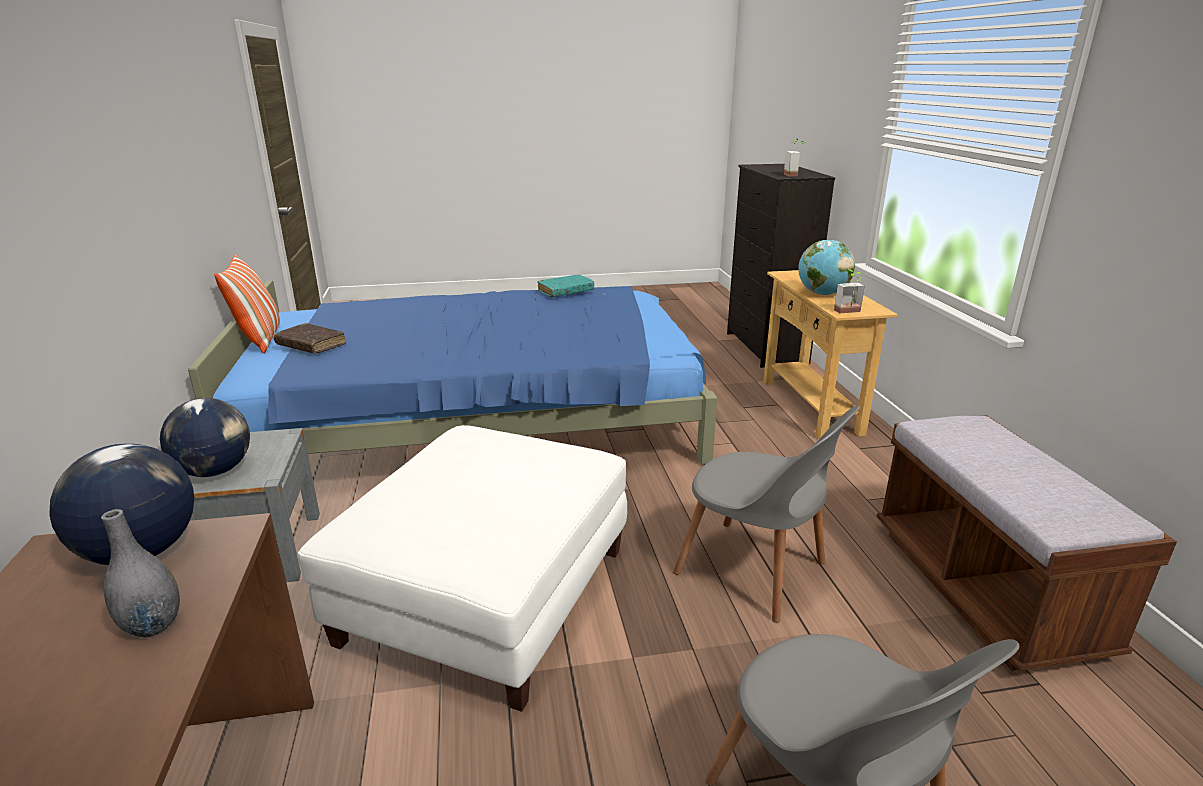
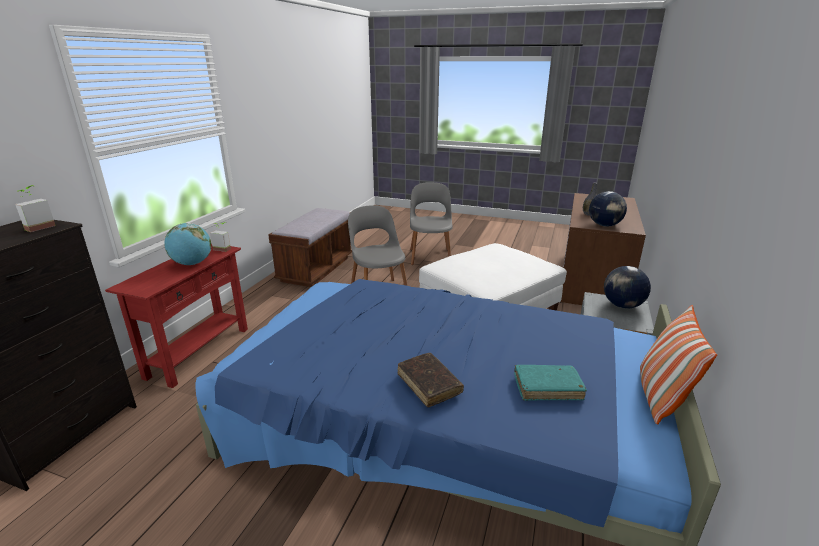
camera: 150 degrees left, 0 degrees up
(311, 345) = (596, 359): brown book -> brown book (429, 384)
(565, 291) = (306, 374): turquoise book -> turquoise book (547, 388)
(810, 406) = (199, 352): beige console table -> red console table

